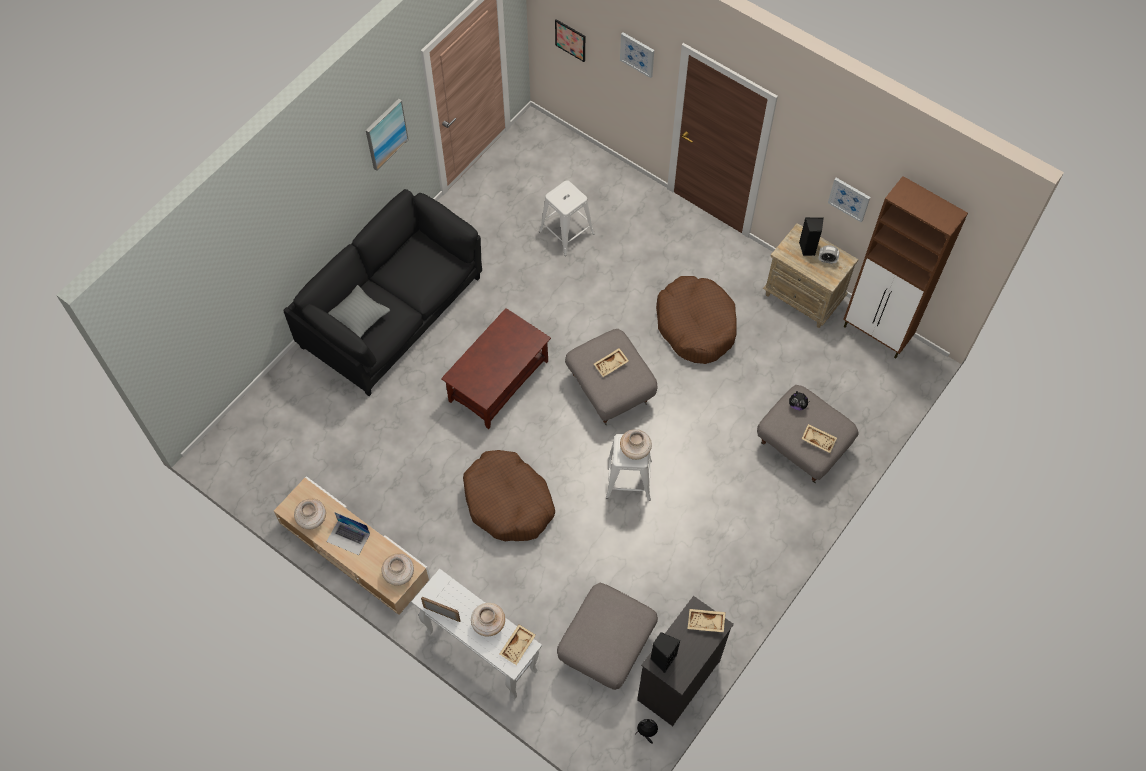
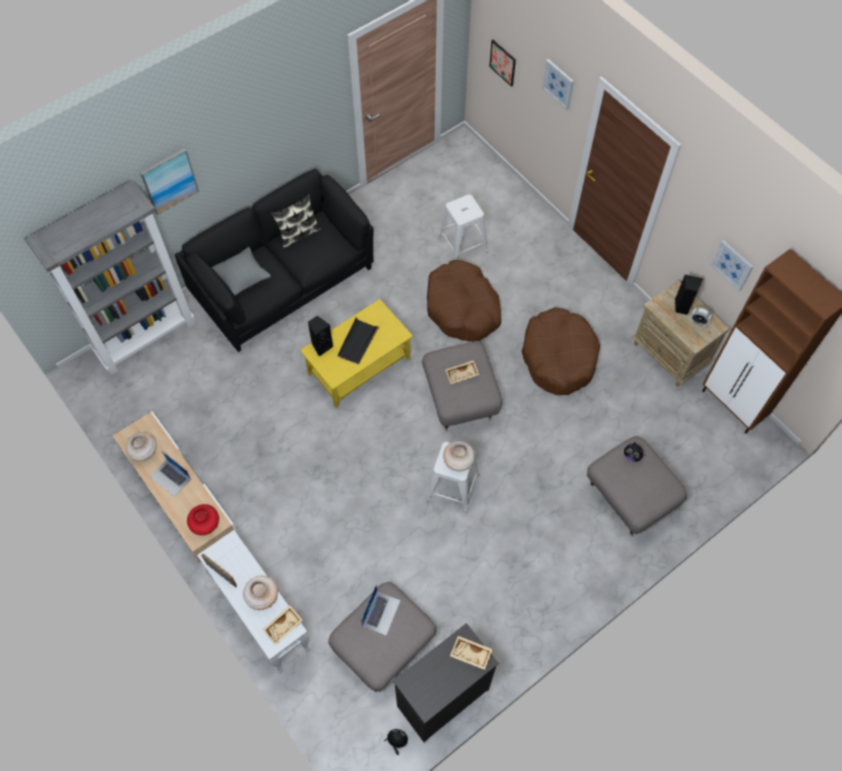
camera: 15 degrees right, 0 degrees up
(266, 403) = (146, 337): none -> grey bookcase
(386, 134) = (301, 109): picture -> picture (169, 180)
(399, 574) = (205, 524): beige vase -> red vase
(402, 260) = (298, 234): none -> pillow
(497, 357) = (358, 342): none -> black tray
(499, 380) = (359, 365): brown coffee table -> yellow coffee table
(508, 502) = (333, 481): brown dog bed -> brown dog bed (462, 308)
(602, 612) = (381, 612): none -> laptop
(662, 659) = (416, 680): black speaker -> black speaker (321, 346)
(818, 440) = (644, 495): beige tray -> none

